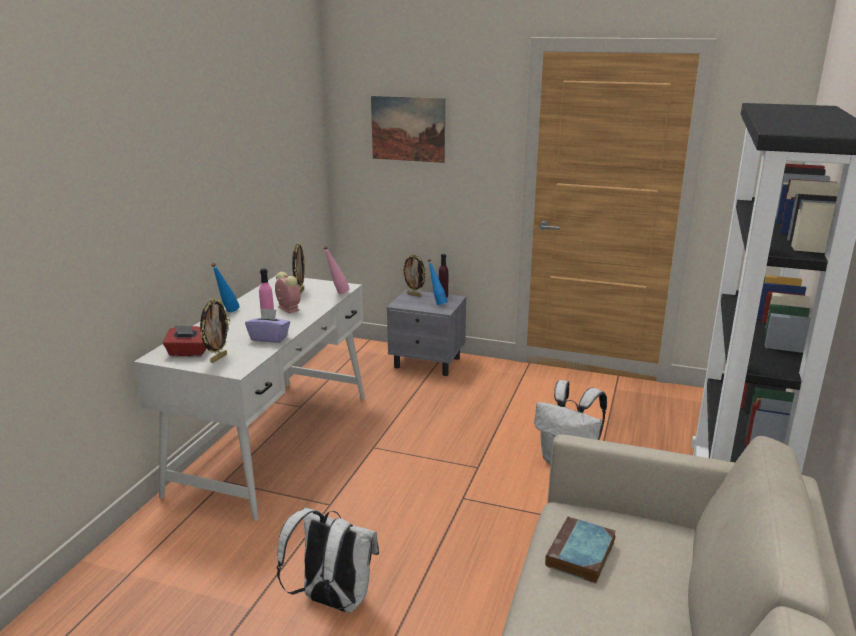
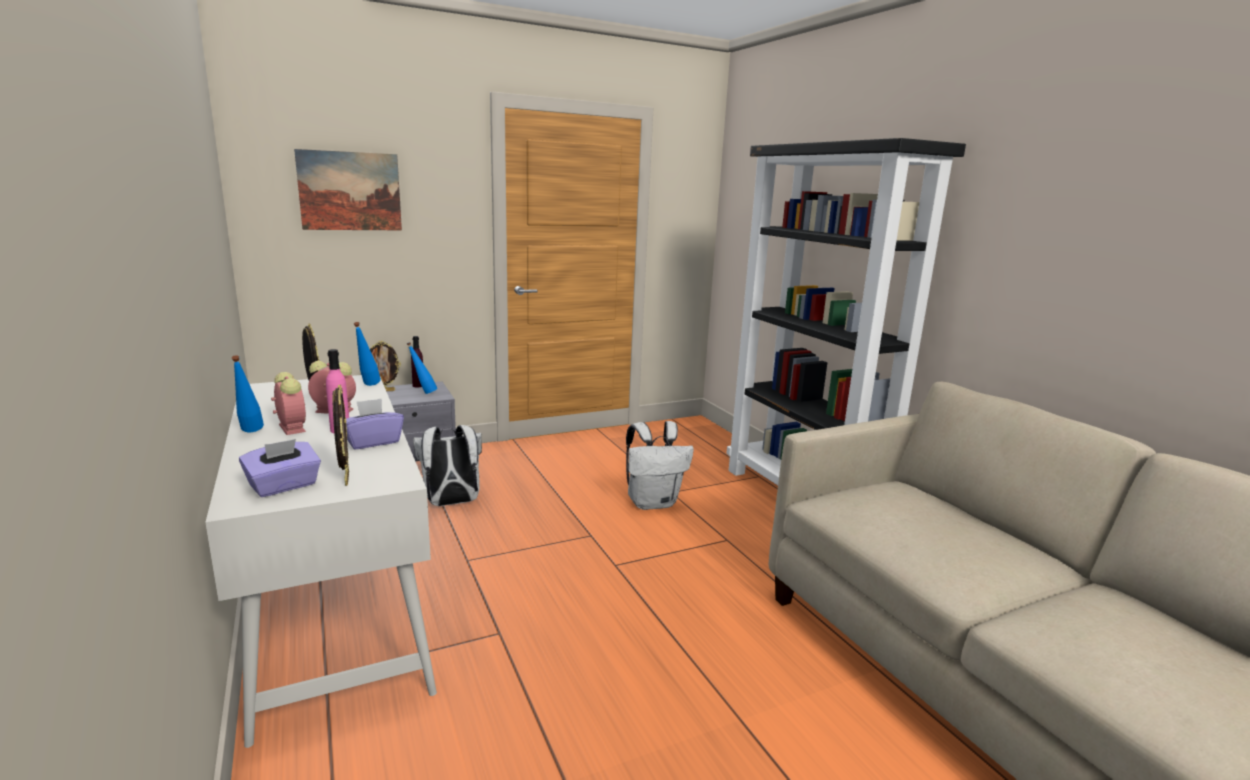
camera: 45 degrees left, 5 degrees down
(188, 353) = (284, 486): red tissue box -> purple tissue box
(250, 314) = (291, 427): none -> alarm clock
(332, 601) = (636, 717): white backpack -> white backpack (451, 503)
(337, 294) = (368, 386): pink bottle -> blue bottle
(580, 555) = (892, 521): book -> none

